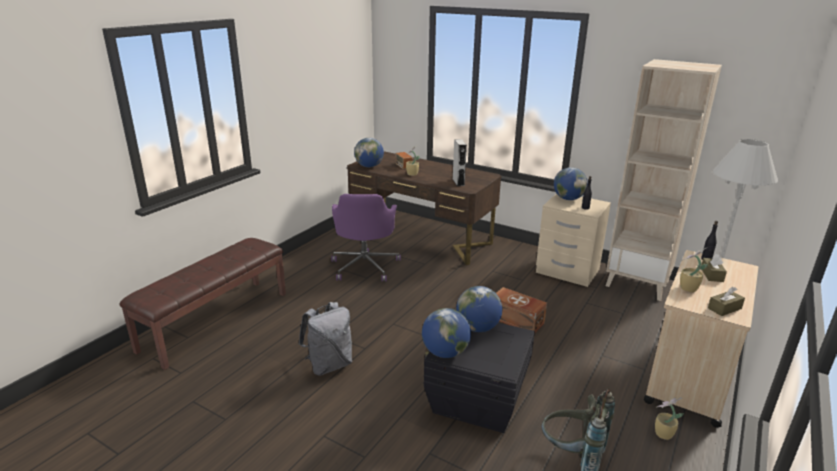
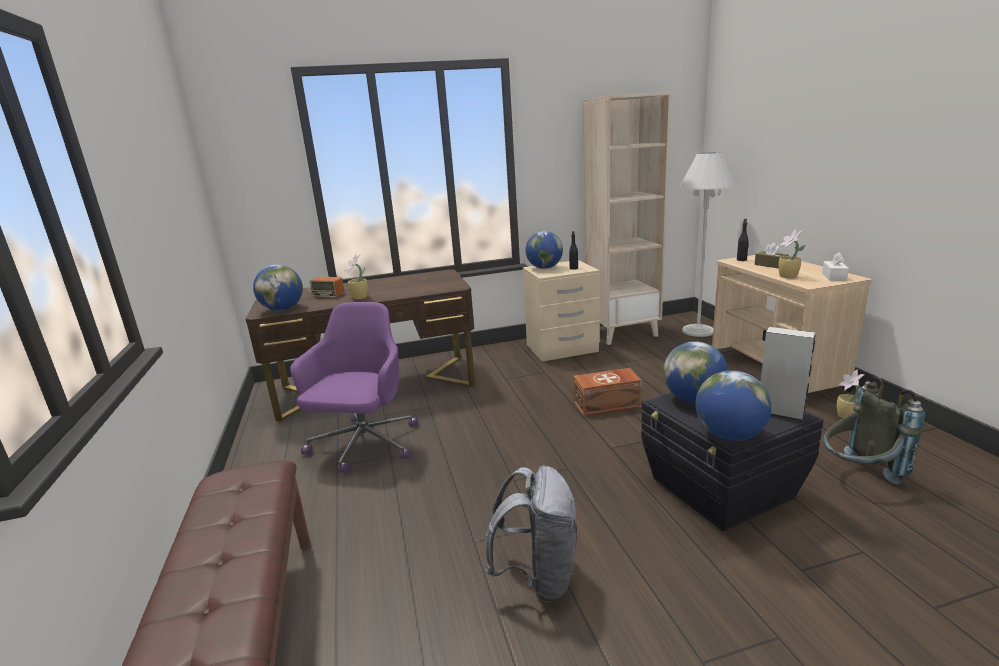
camera: 45 degrees left, 5 degrees down
(365, 266) = (364, 446): purple office chair -> purple office chair turned 120 degrees counterclockwise
(458, 182) = (430, 286): grey speaker -> grey speaker (780, 412)
(724, 308) = (834, 277): brown tissue box -> white tissue box

